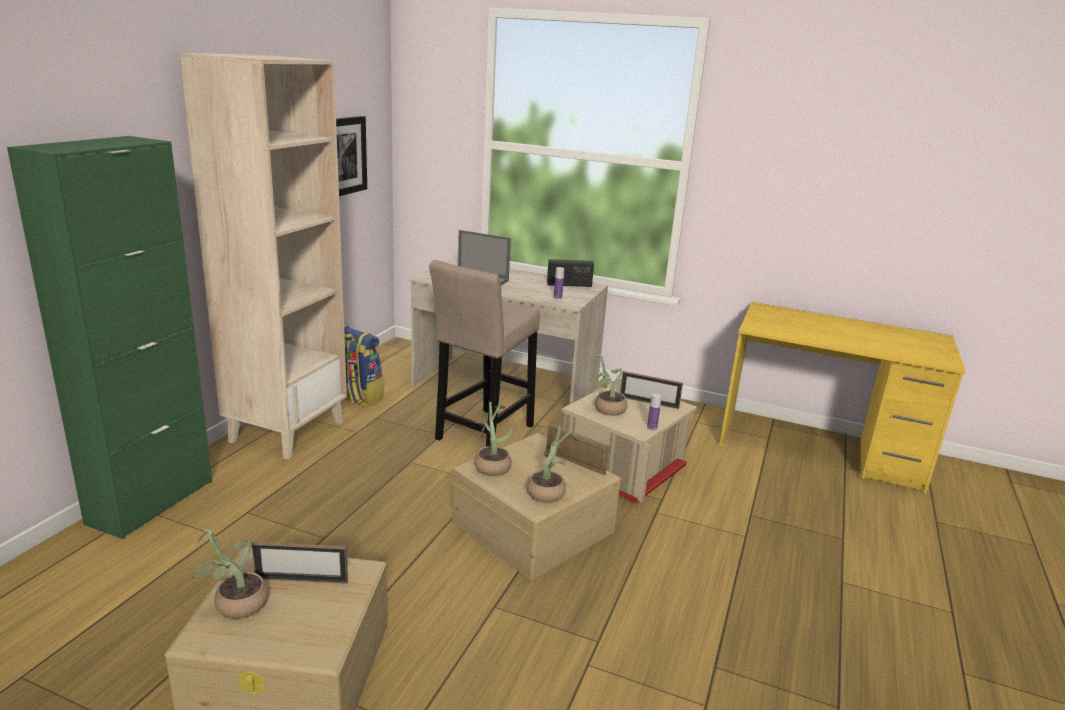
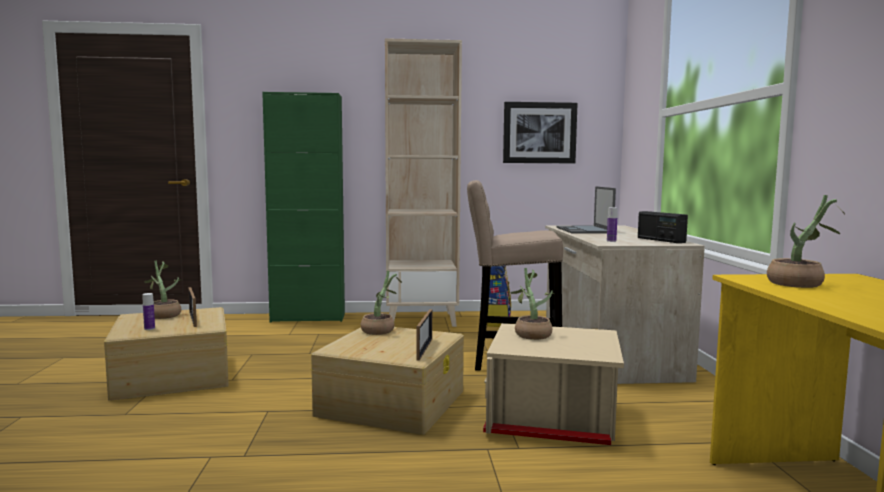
camera: 65 degrees right, 15 degrees down
(549, 491) = (361, 349): potted plant -> potted plant (802, 284)
(649, 402) = (583, 345): picture frame -> none
(652, 428) = (523, 352): bottle -> bottle (149, 328)

